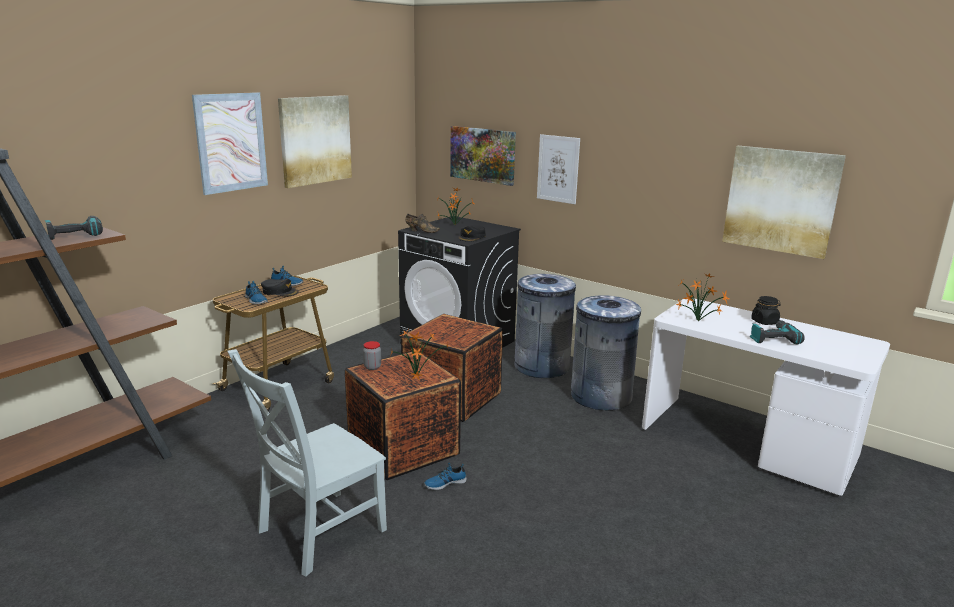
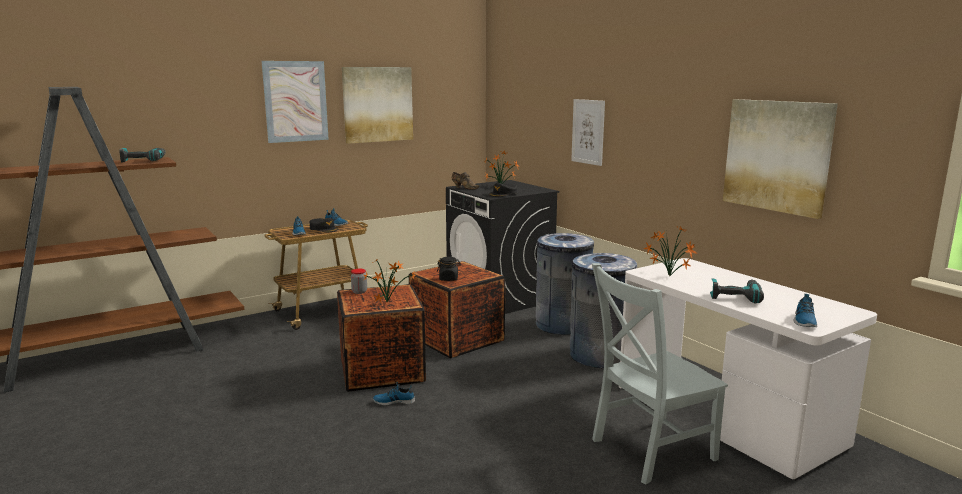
camera: 20 degrees right, 5 degrees down
(317, 533) = (261, 419): grey chair -> grey chair (648, 450)
(483, 154) = (532, 121): picture -> none
(764, 322) = (745, 283): black jar -> black jar (448, 279)
(848, 358) = (804, 321): none -> shoe

